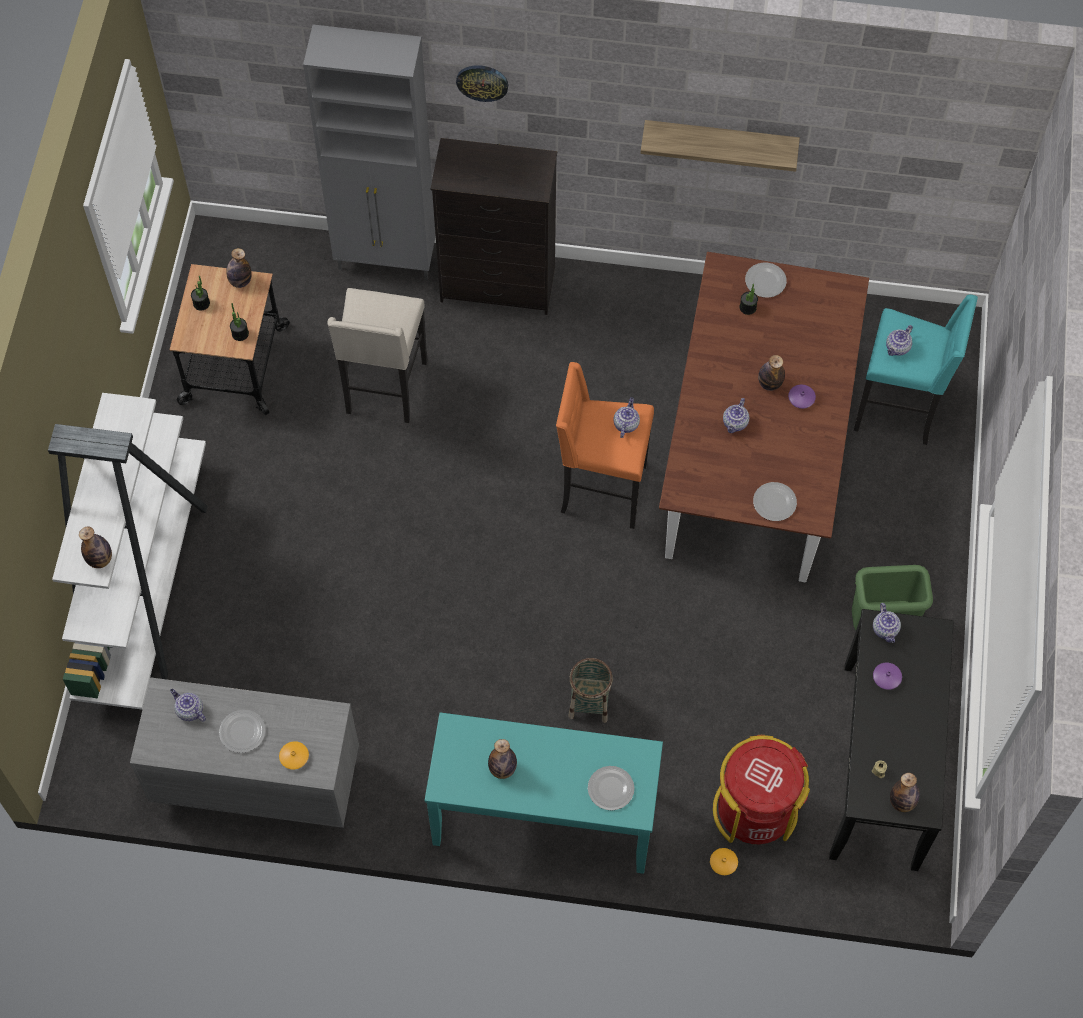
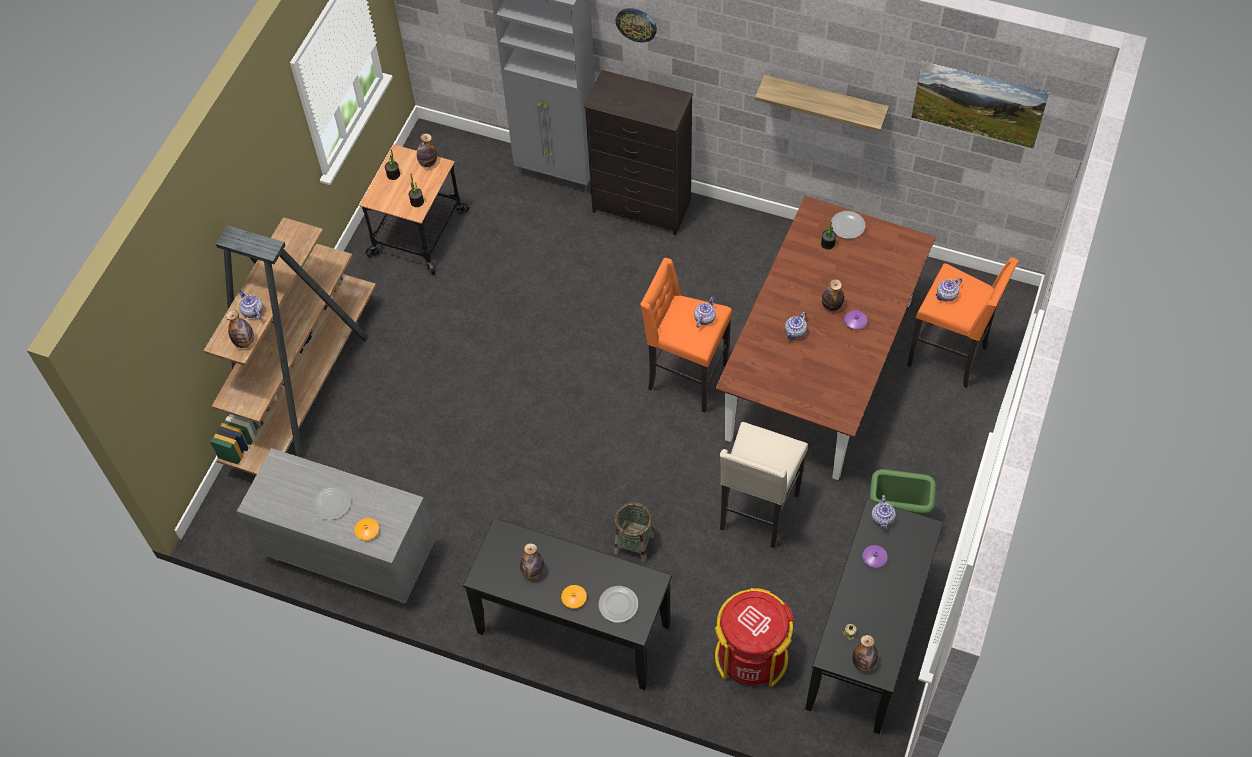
camera: 15 degrees right, 5 degrees down
(145, 583) = (305, 386): white bookcase -> brown bookcase
(189, 710) = (294, 479): teapot -> teapot (252, 311)
(384, 389) = (531, 271): beige stool -> beige stool (757, 513)
(543, 818) = (573, 629): turquoise console table -> black console table
(723, 863) = (714, 695): orange vase -> orange vase (574, 598)
(775, 502) = (813, 400): plate -> none
(899, 410) = (949, 356): turquoise stool -> orange stool
(904, 139) = (975, 119): none -> picture

